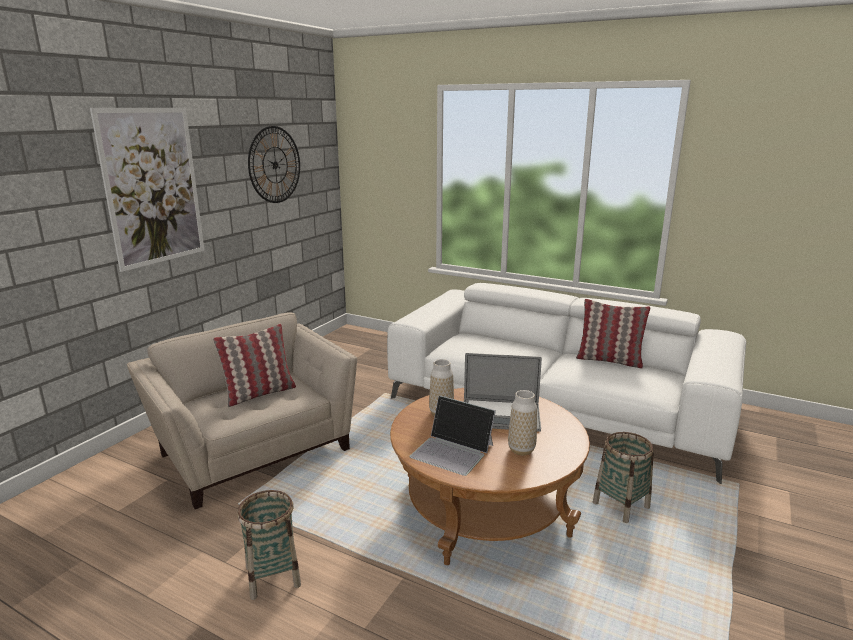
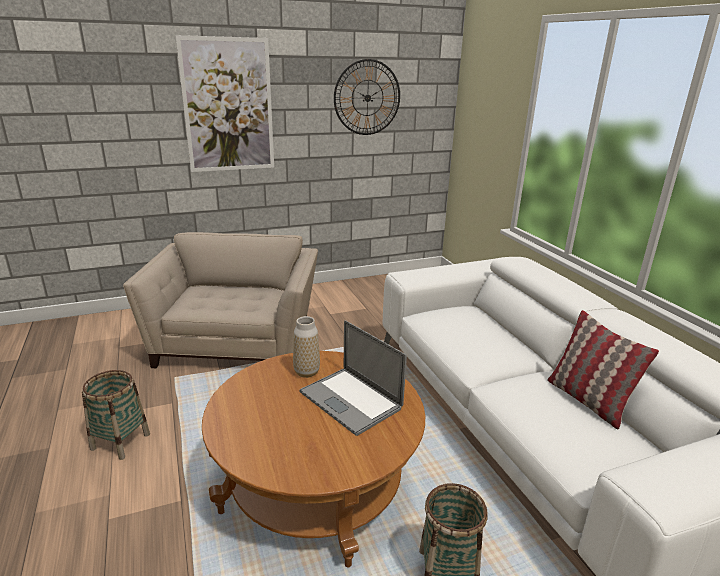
camera: 40 degrees right, 5 degrees up
(259, 394) = (235, 297): pillow -> none
(452, 450) = (255, 410): laptop -> none
(521, 450) = (307, 443): vase -> none

